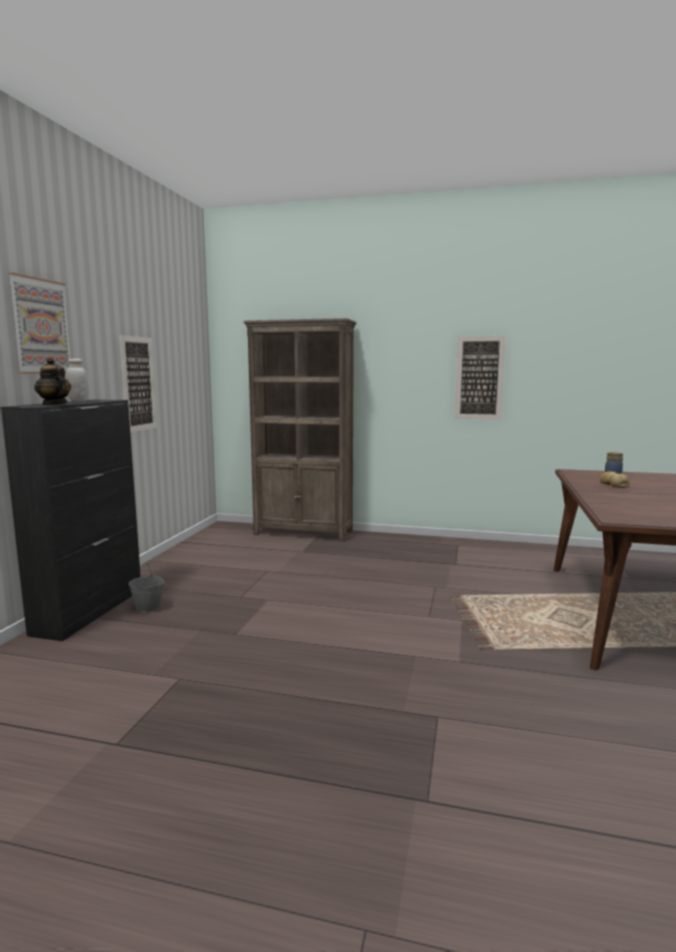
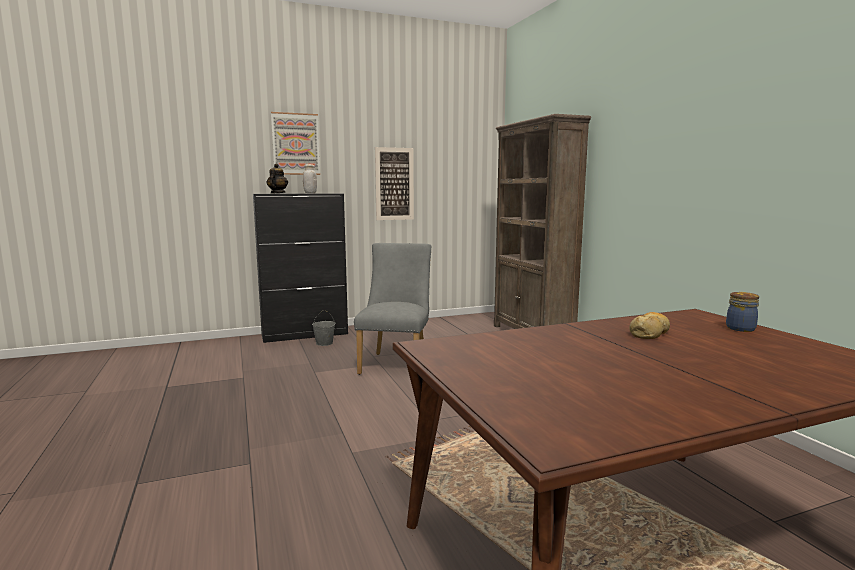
camera: 55 degrees right, 0 degrees up
(278, 592) = (396, 363): none -> grey chair
(479, 378) = (702, 175): picture -> none

